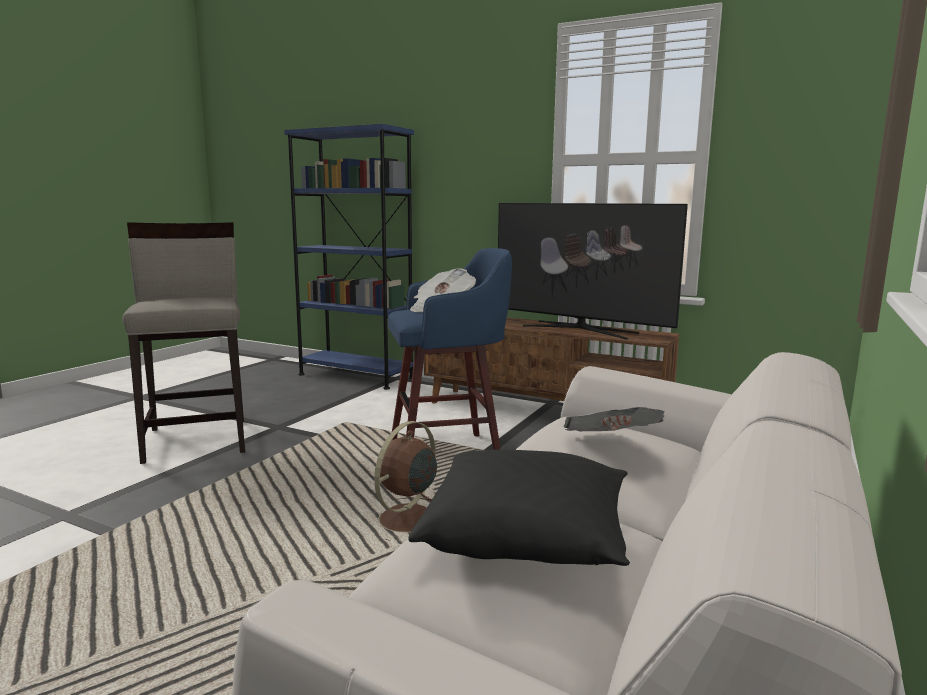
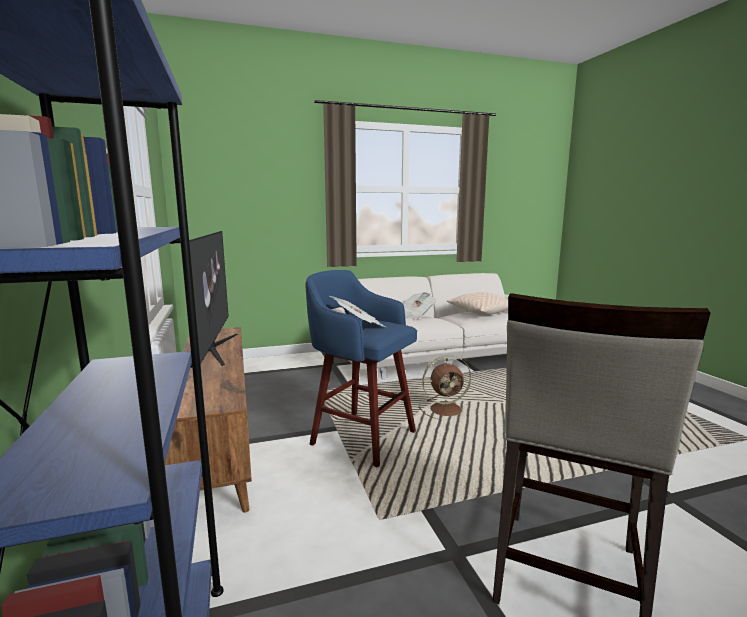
camera: 135 degrees left, 0 degrees up
(527, 536) = (480, 312): black pillow -> beige pillow

